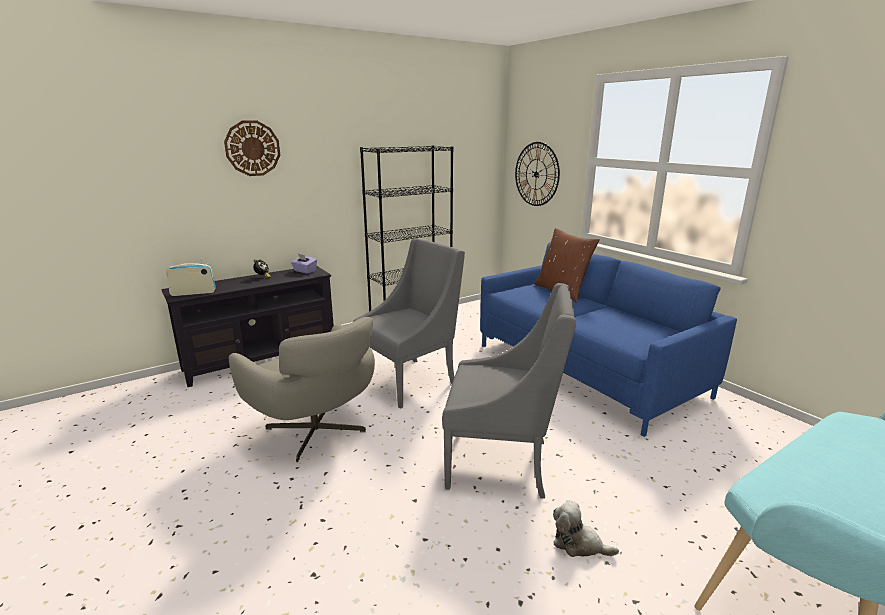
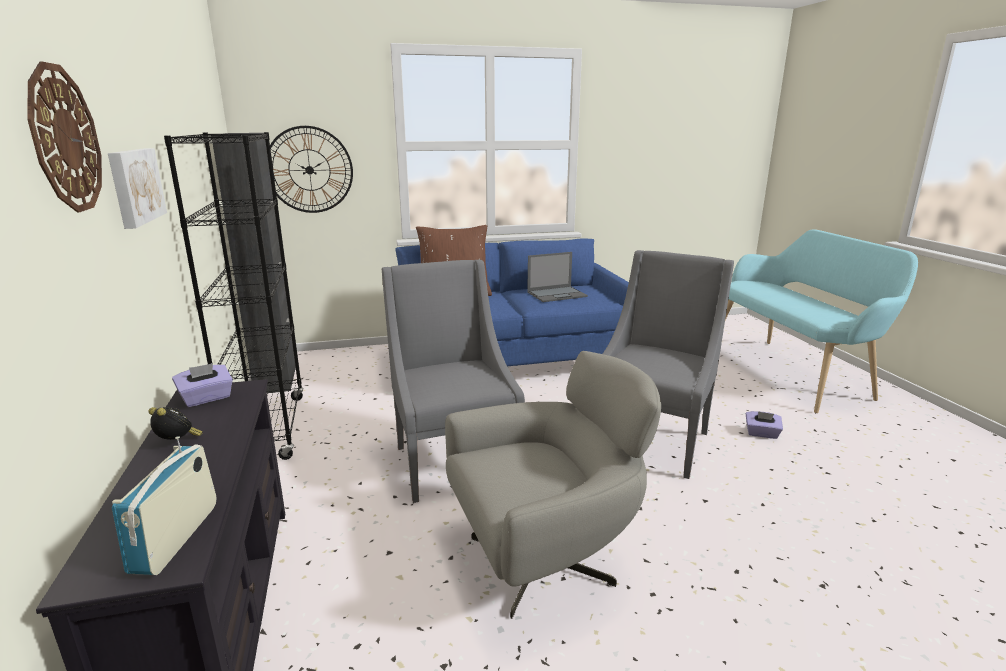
camera: 70 degrees left, 0 degrees up
(315, 169) = (134, 186): none -> picture
(472, 307) = (276, 377): none -> black cabinet
(578, 544) = (761, 434): plush toy -> purple tissue box
(619, 323) = (557, 294): none -> laptop

